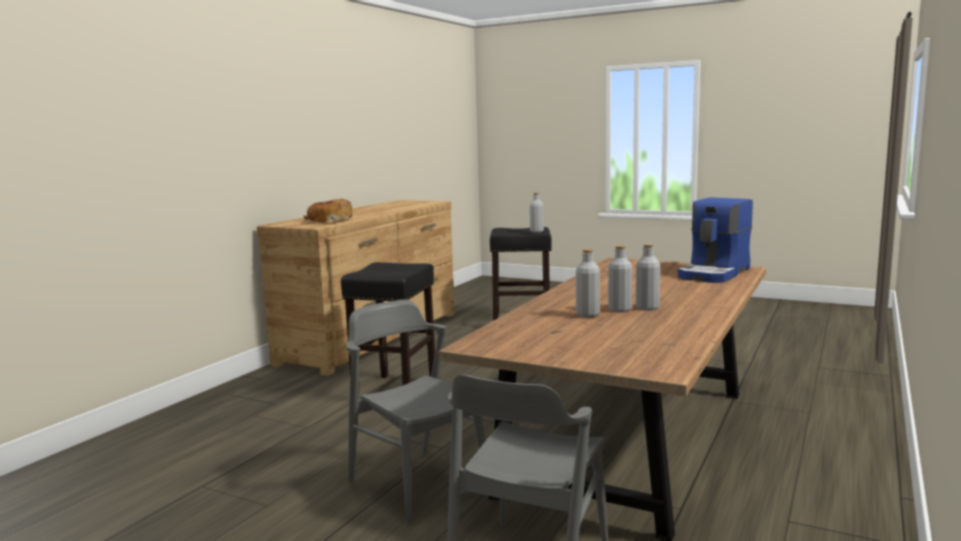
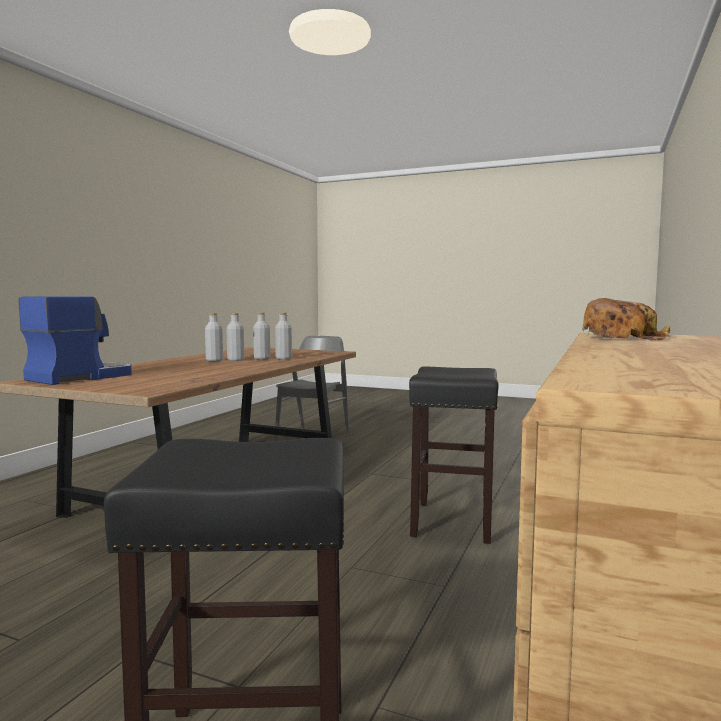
camera: 175 degrees right, 5 degrees down
(417, 484) = (379, 457): grey chair -> none
(537, 231) = (196, 445): grey bottle -> grey bottle (283, 358)

